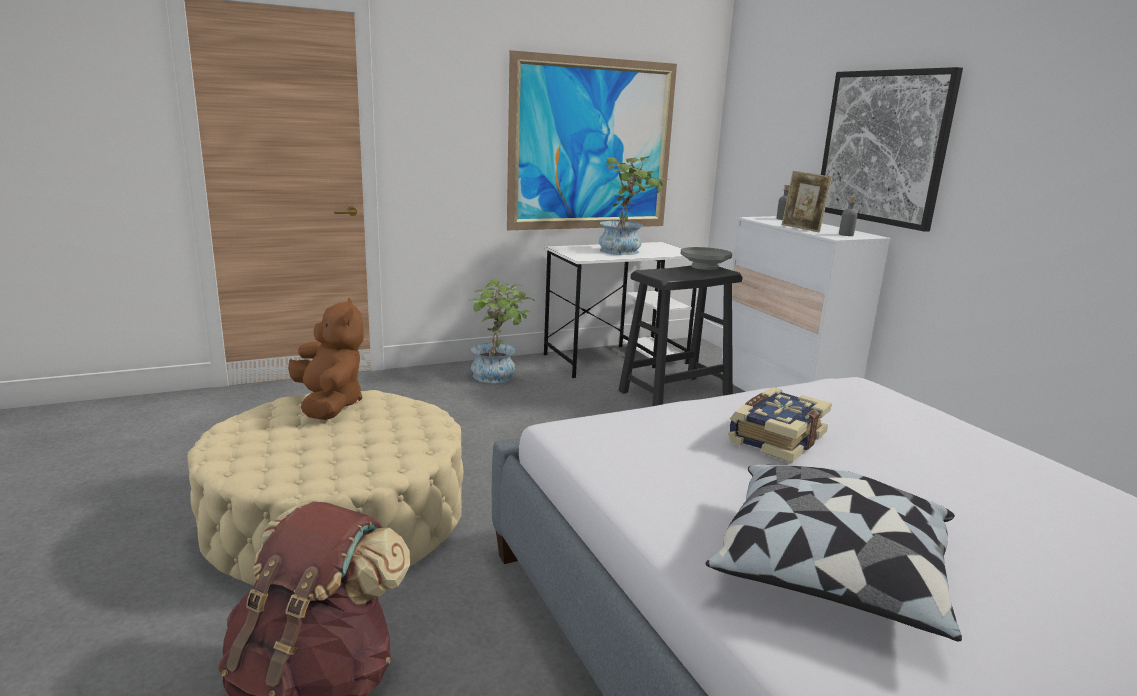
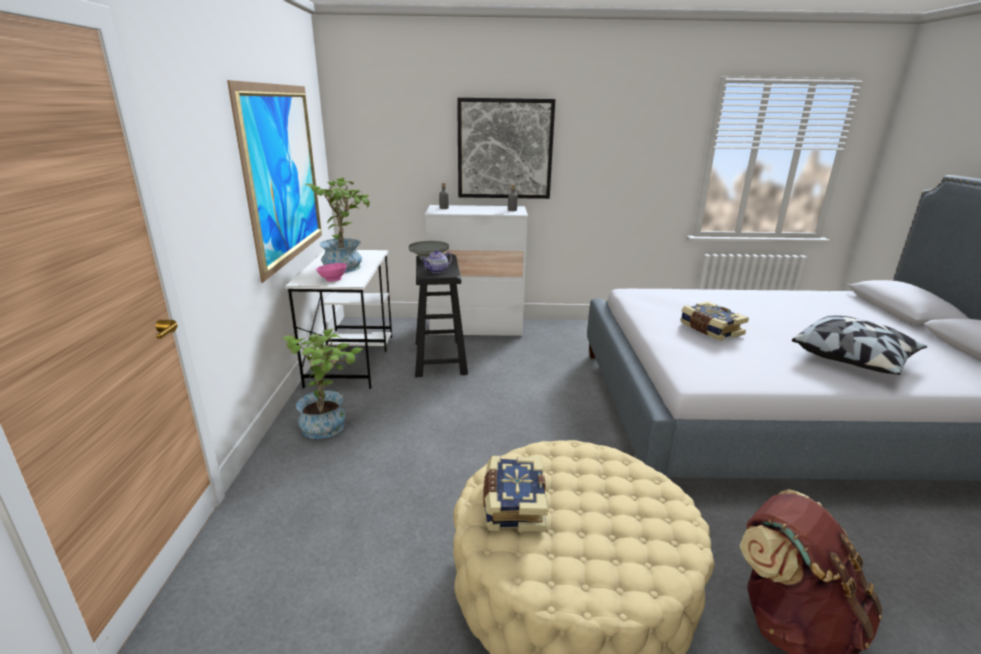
camera: 65 degrees left, 5 degrees up
(329, 404) = (513, 504): brown plush toy -> book
(581, 253) = (333, 279): none -> pink bowl
(666, 273) = (437, 271): none -> teapot
(802, 228) = (484, 212): picture frame -> none

